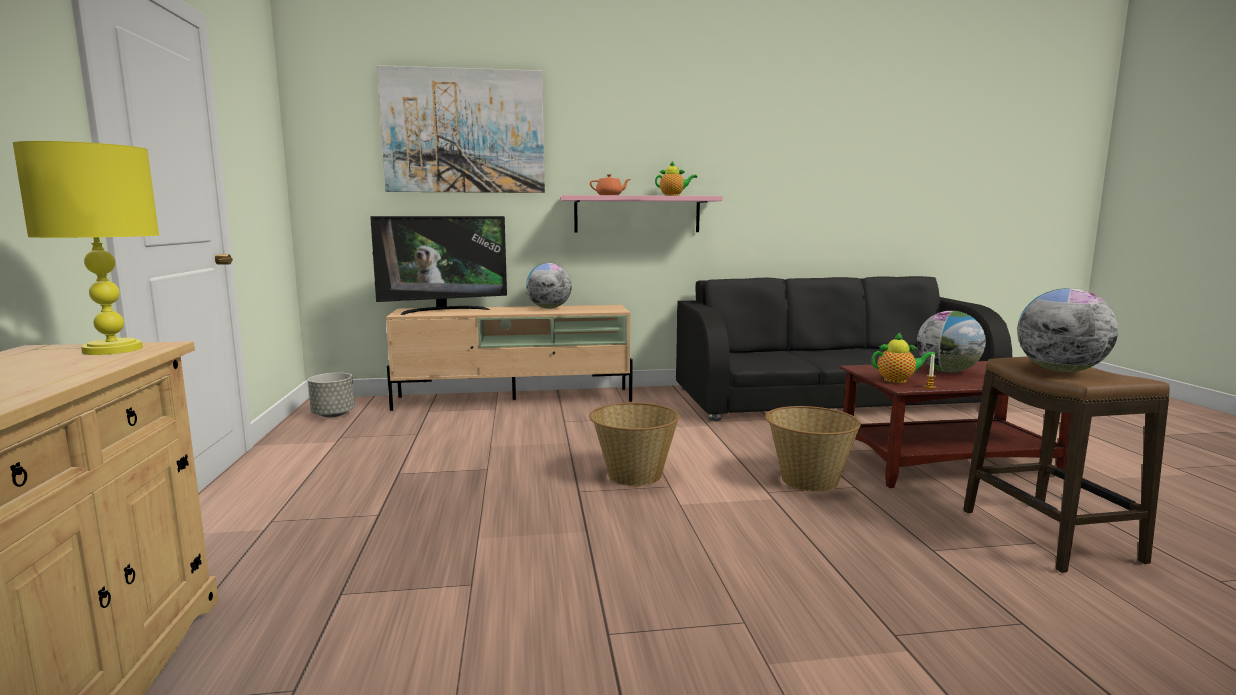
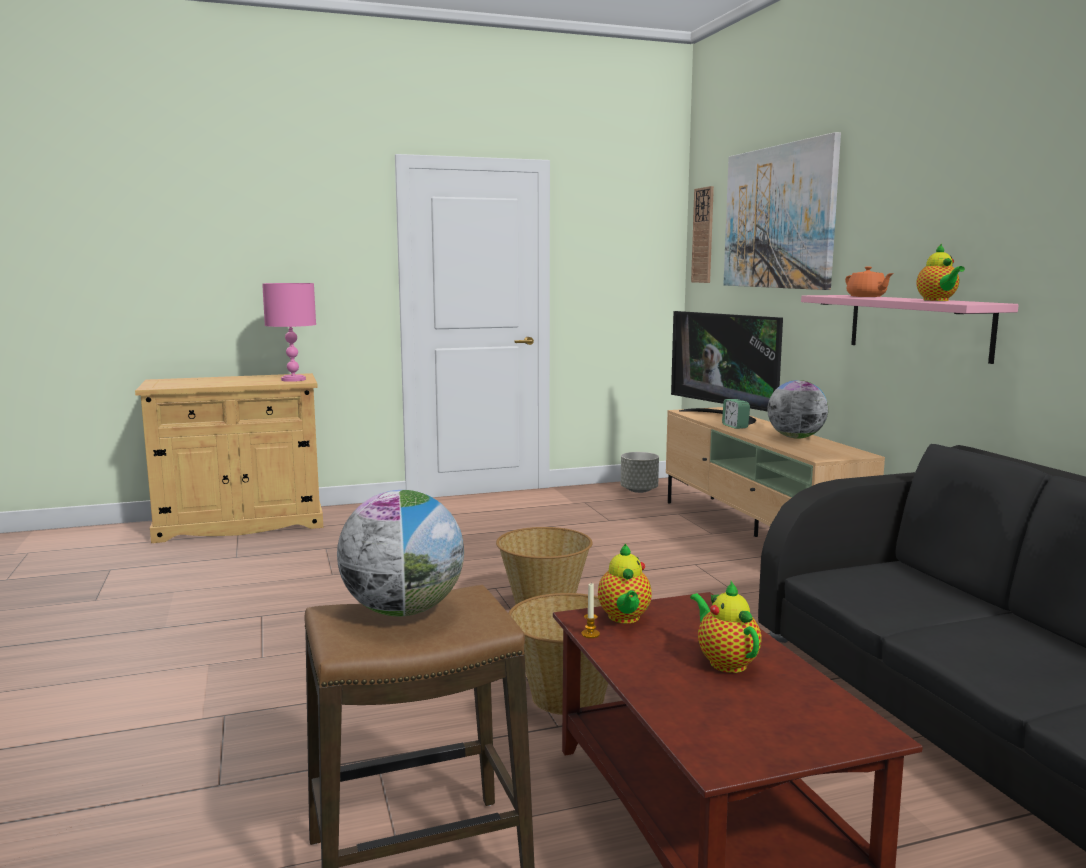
camera: 80 degrees right, 0 degrees up
(114, 349) = (294, 380): yellow table lamp -> pink table lamp
(326, 140) = (703, 235): none -> wall clock
(491, 312) = (735, 426): none -> alarm clock
(947, 371) = (725, 662): globe -> teapot

